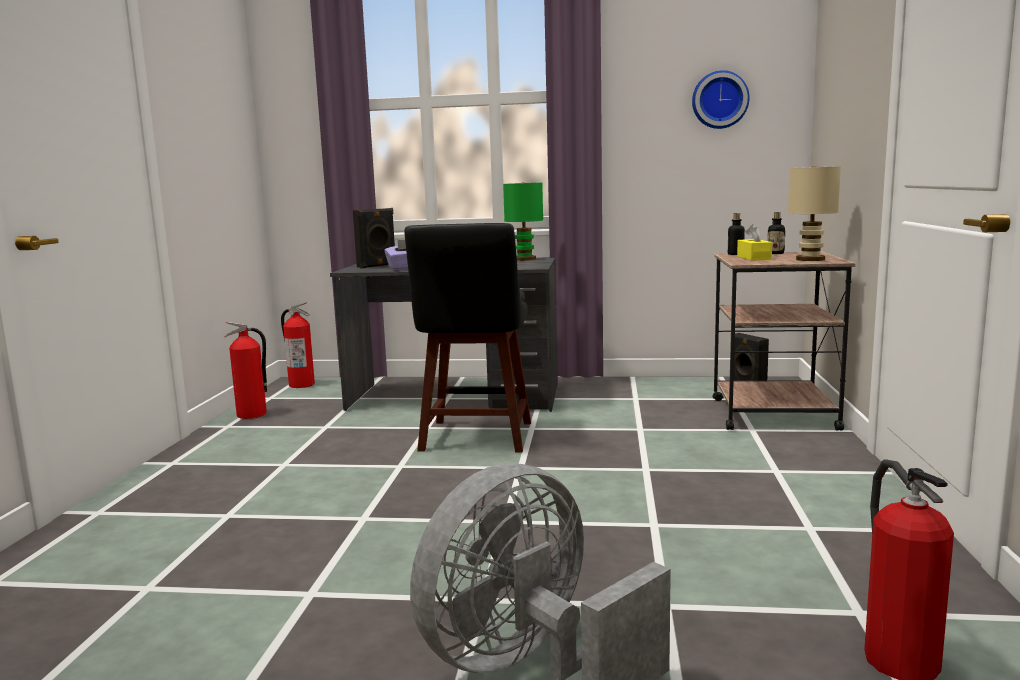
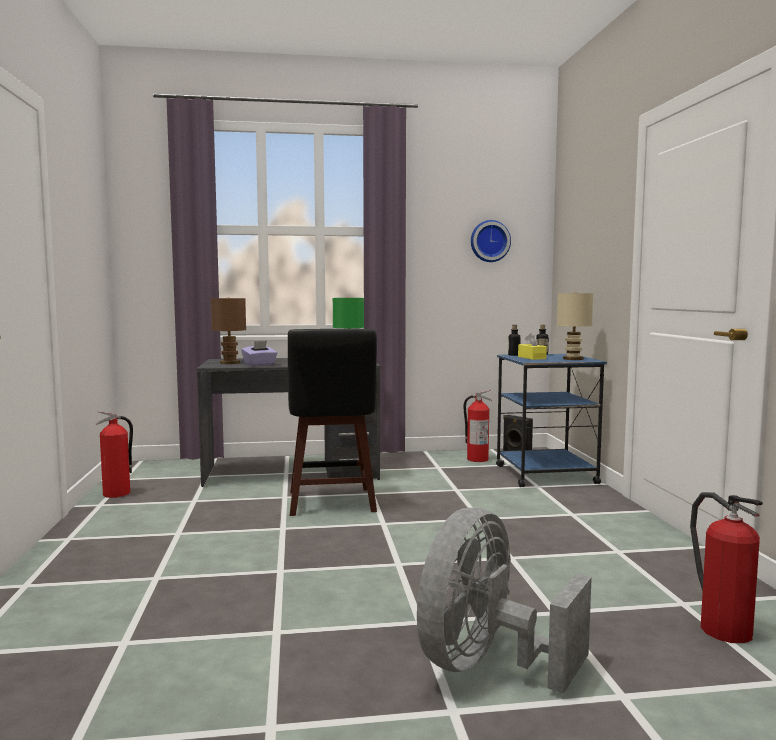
camera: 15 degrees left, 5 degrees down
(301, 385) = (146, 467): fire extinguisher -> fire extinguisher (477, 459)
(377, 266) = (230, 363): black speaker -> brown table lamp
(773, 415) = (546, 475): brown cart -> blue cart

